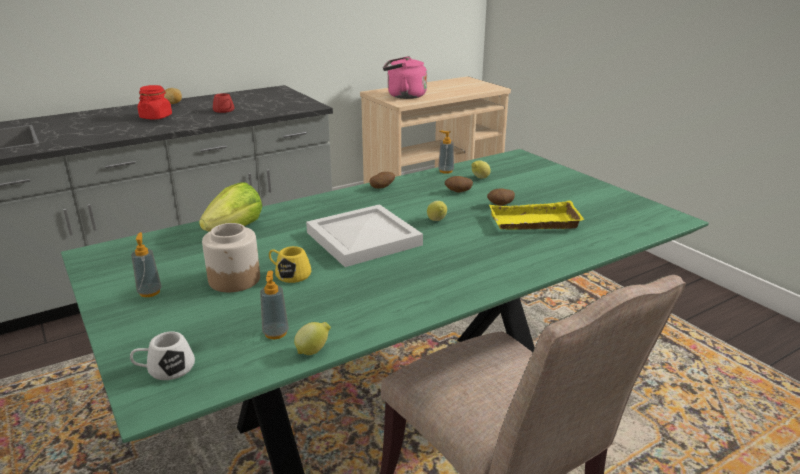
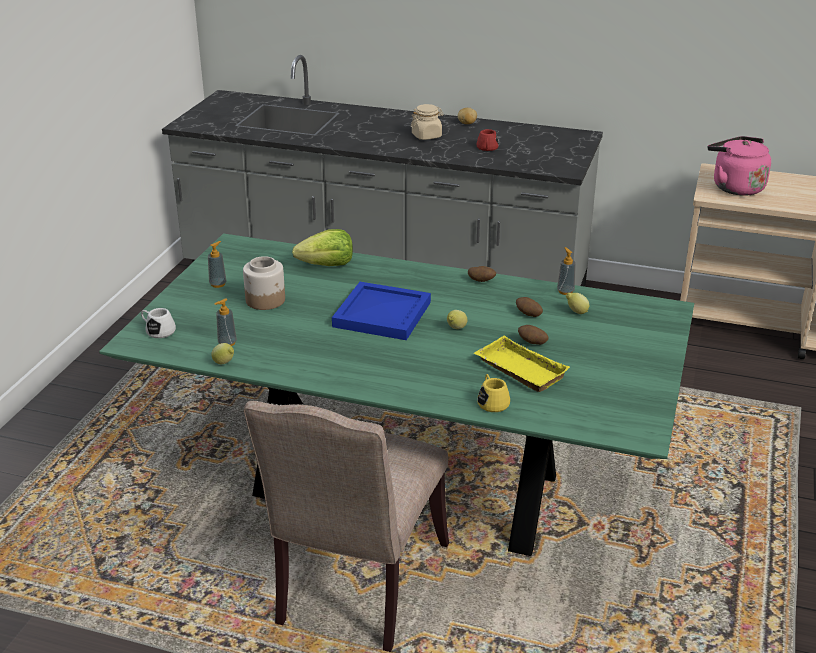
camera: 50 degrees right, 5 degrees up
(156, 117) = (426, 136): red jar -> beige jar
(289, 274) = (296, 313): yellow mug -> yellow mug (492, 401)
(365, 239) = (383, 315): white tray -> blue tray

